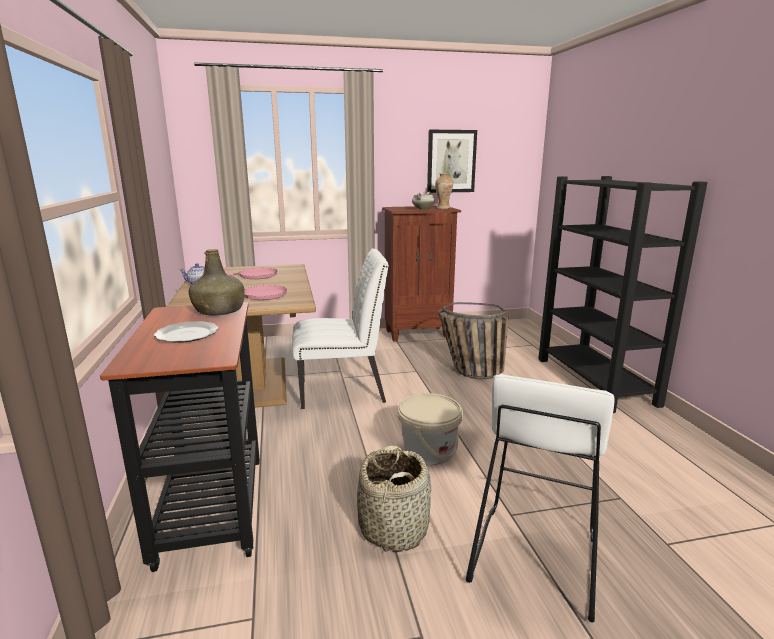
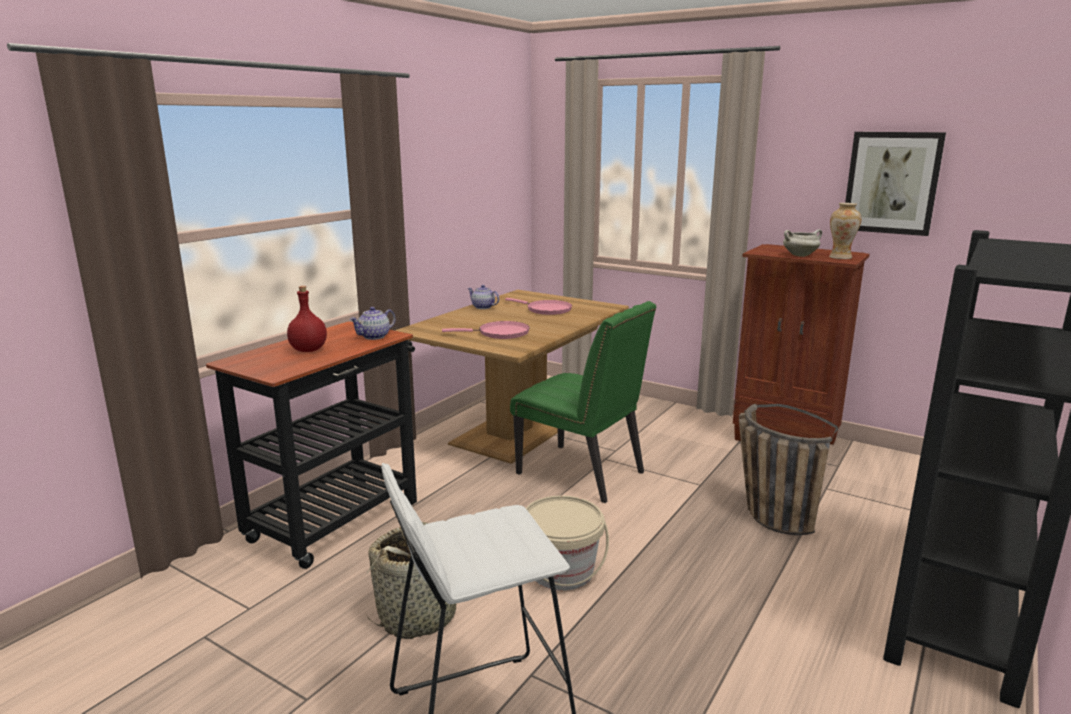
camera: 45 degrees right, 0 degrees up
(187, 334) = (309, 350): plate -> red bottle
(219, 311) = (374, 336): green bottle -> teapot
(341, 391) = (579, 473): white chair -> green chair

